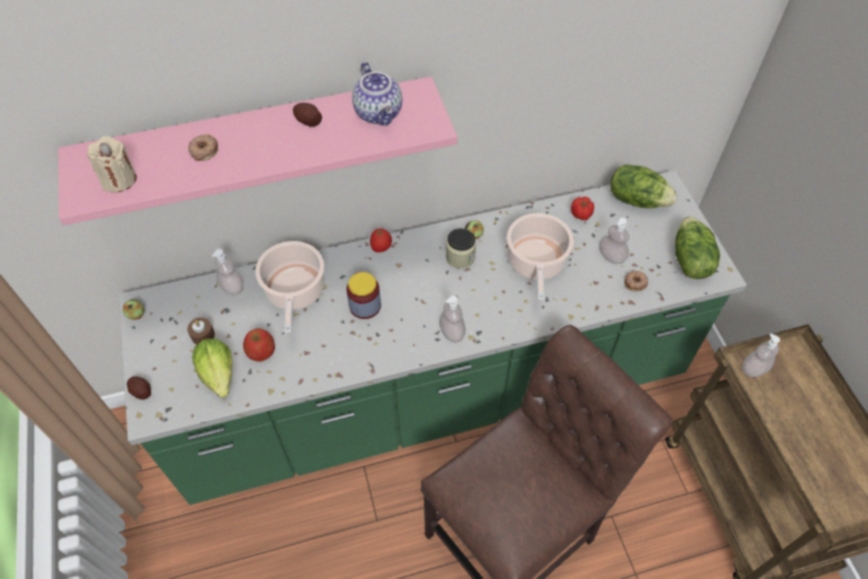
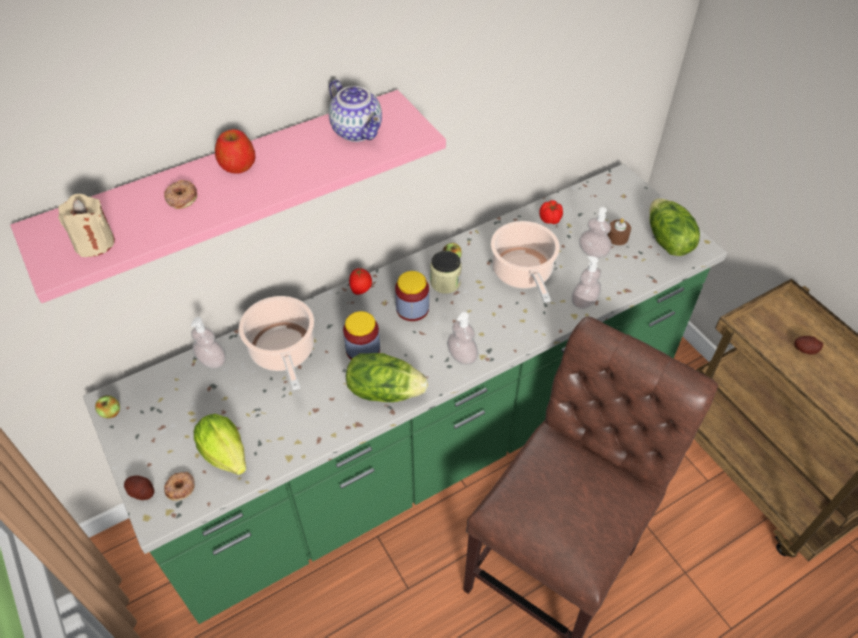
camera: 15 degrees left, 5 degrees down
(203, 335) = (194, 417): brown candle -> brown candle (617, 237)
(261, 351) = (265, 419): apple -> apple (238, 164)
(308, 121) = (285, 151): potato -> potato (804, 350)
(422, 276) = (412, 309): none -> jar
(635, 283) = (625, 271): donut -> donut (180, 487)
(637, 199) = (598, 195): lettuce -> lettuce (384, 390)
(754, 369) = (756, 331): soap dispenser -> soap dispenser (584, 301)

